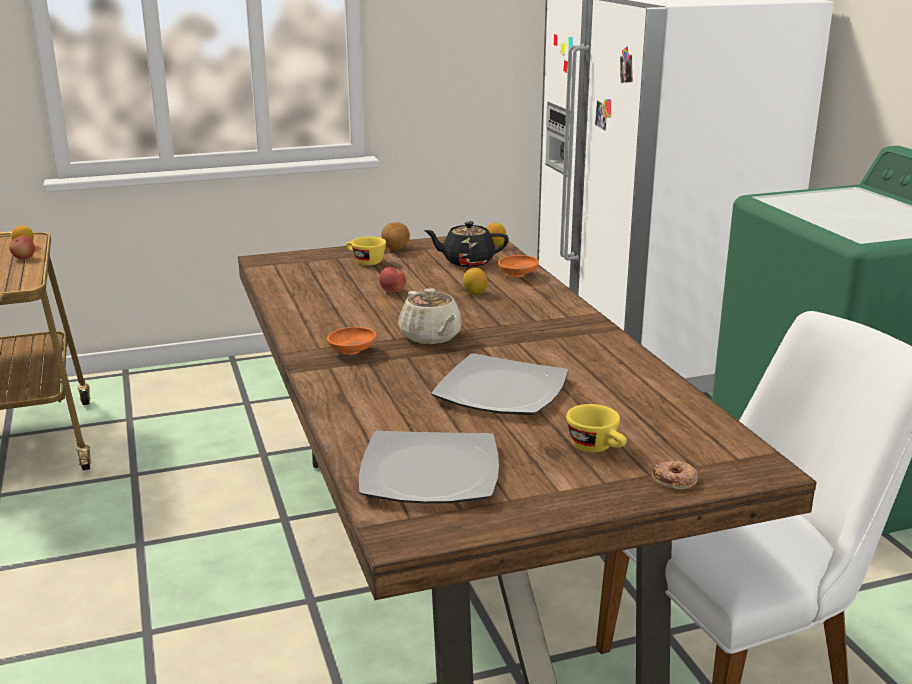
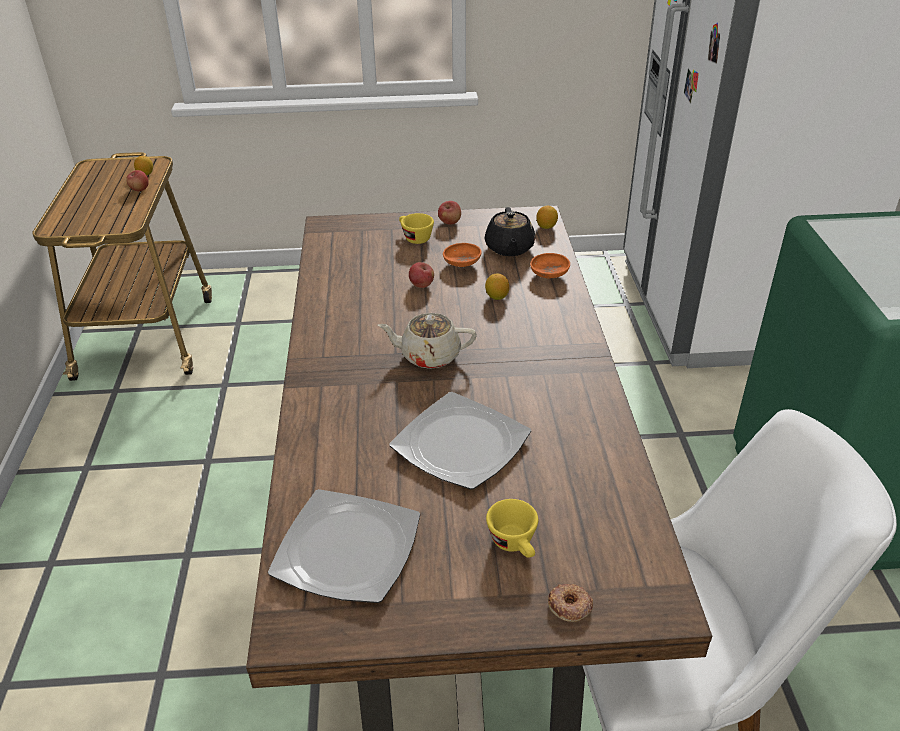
camera: 15 degrees right, 15 degrees up
(352, 352) = (349, 367): orange bowl -> orange bowl (462, 264)
(395, 249) = (450, 222): potato -> apple
(431, 337) = (429, 356): beige teapot -> beige teapot turned 105 degrees clockwise
(467, 261) = (509, 248): black teapot -> black teapot turned 105 degrees counterclockwise

